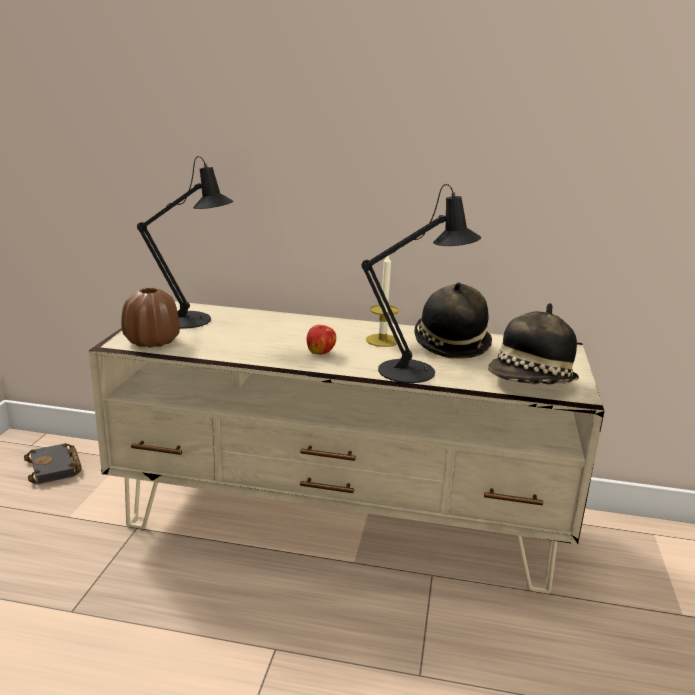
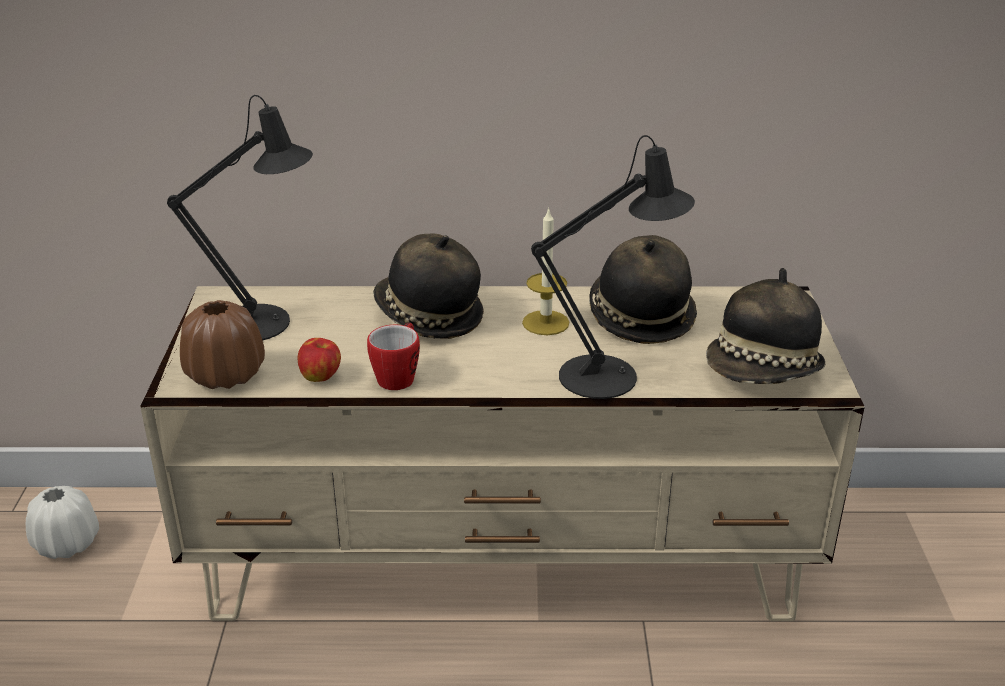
camera: 10 degrees left, 10 degrees up
(56, 468) = (67, 544): black book -> white vase
(267, 355) = (399, 376): none -> mug
(302, 329) = (427, 317): none -> hat
(321, 353) = (471, 360): apple -> apple (321, 377)

